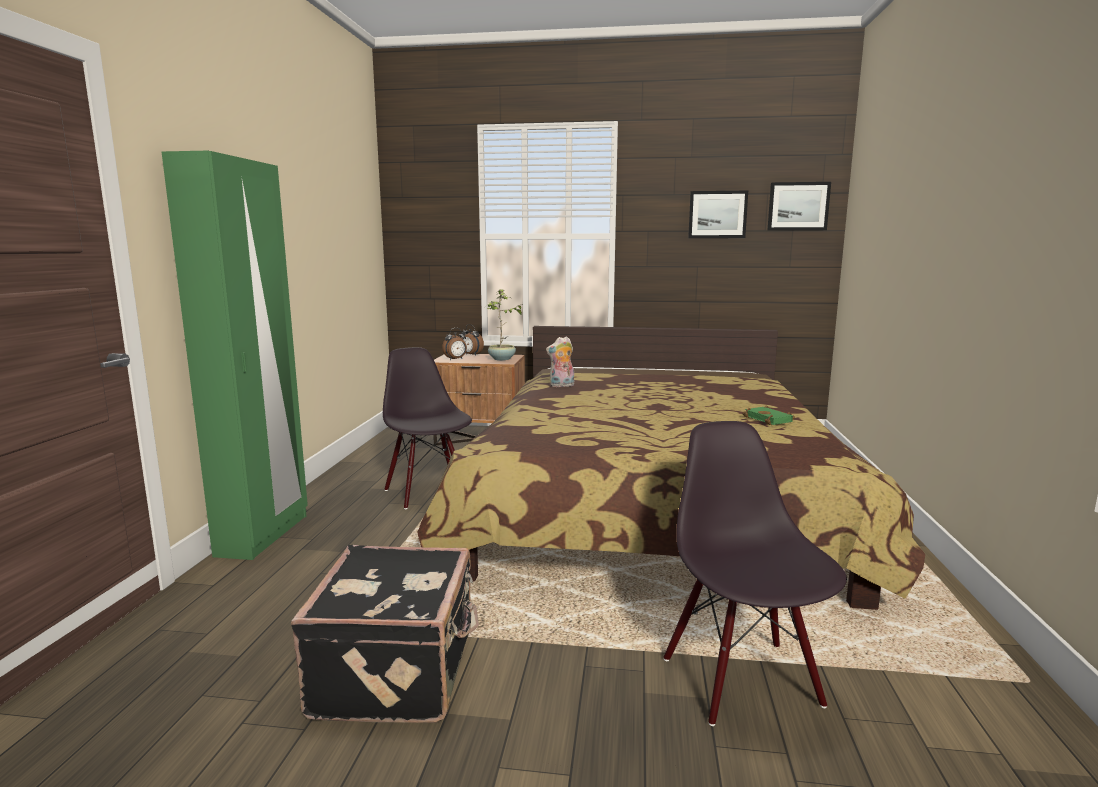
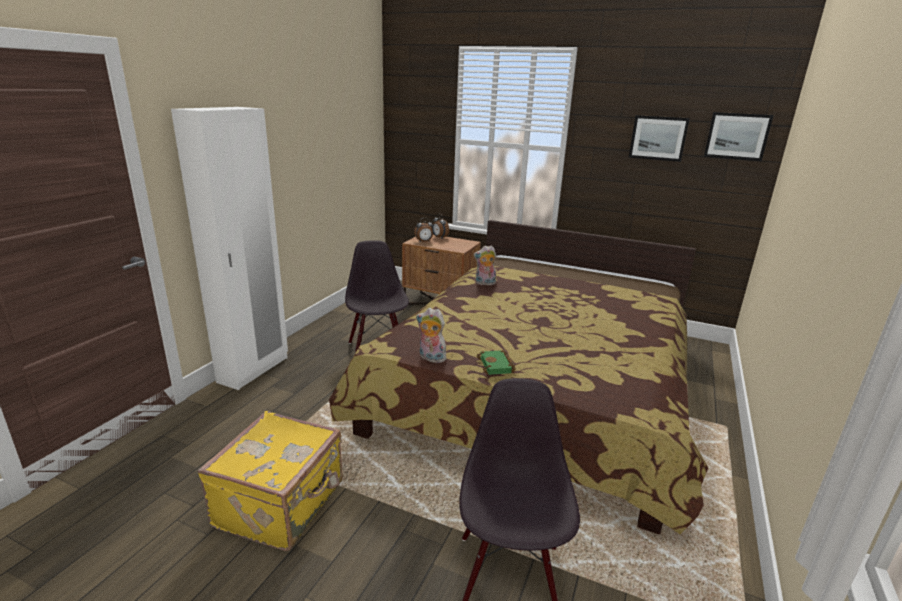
camera: 15 degrees right, 10 degrees up
(264, 535) = (254, 370): green wardrobe -> white wardrobe
(399, 672) = (282, 504): black suitcase -> yellow suitcase
(502, 359) = (459, 245): potted plant -> none
(559, 447) = (430, 358): none -> plush toy
(770, 419) = (624, 352): green book -> green book (497, 366)

